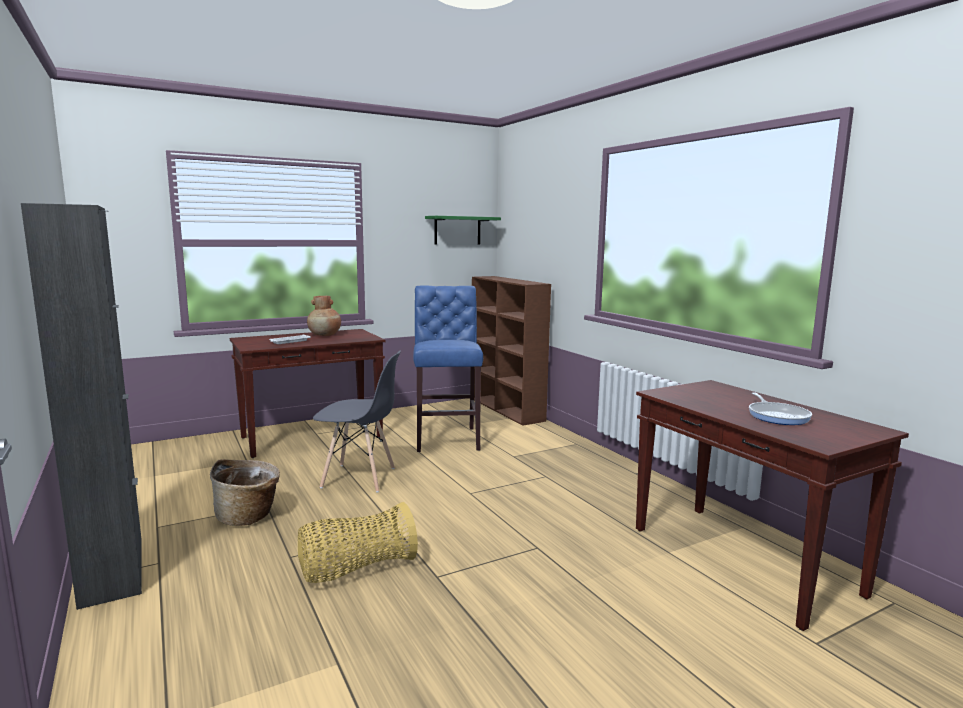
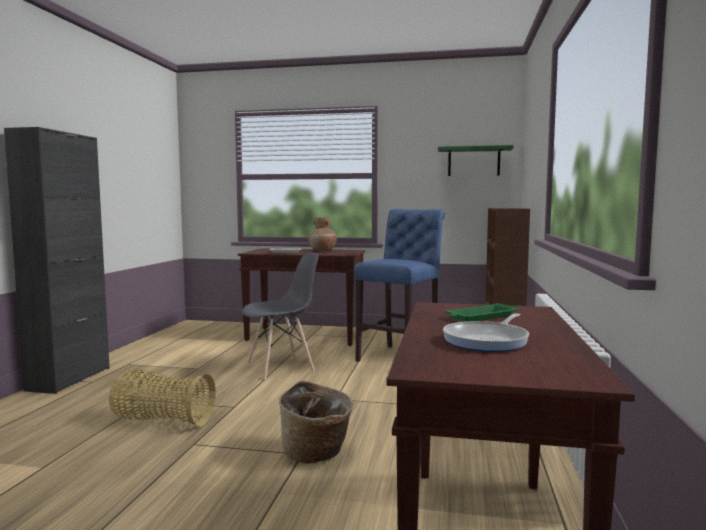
camera: 40 degrees right, 5 degrees down
(248, 516) = (176, 371): basket -> basket (316, 453)
(359, 478) = (281, 367): grey chair -> grey chair turned 75 degrees counterclockwise
(713, 397) = (480, 317): none -> green tray

